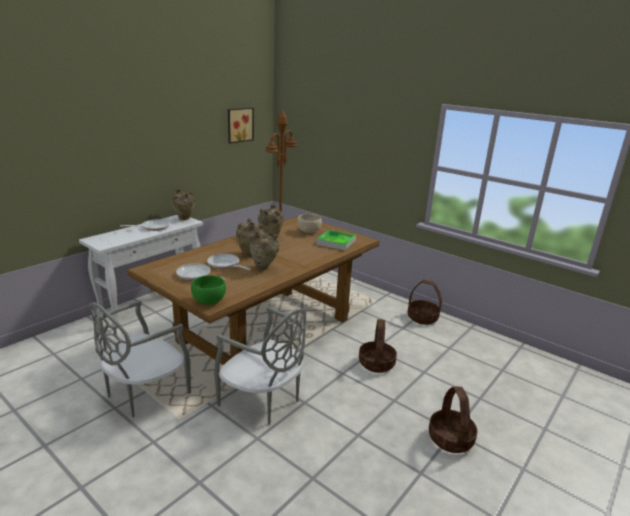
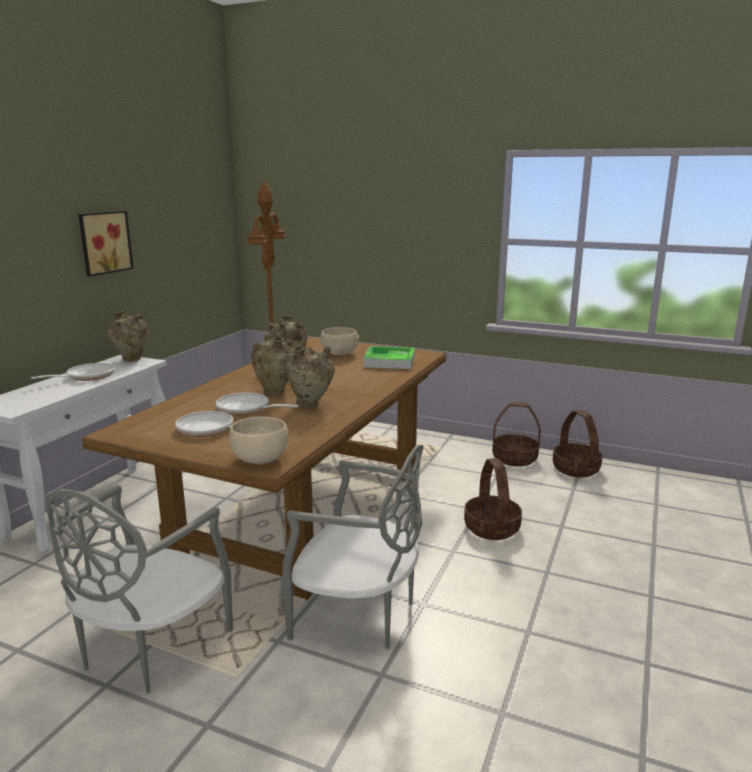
camera: 15 degrees left, 5 degrees down
(208, 301) = (259, 460): green bowl -> beige bowl
(239, 125) = (192, 211): picture -> picture (103, 242)
(451, 439) = (655, 606): basket -> basket (576, 469)

